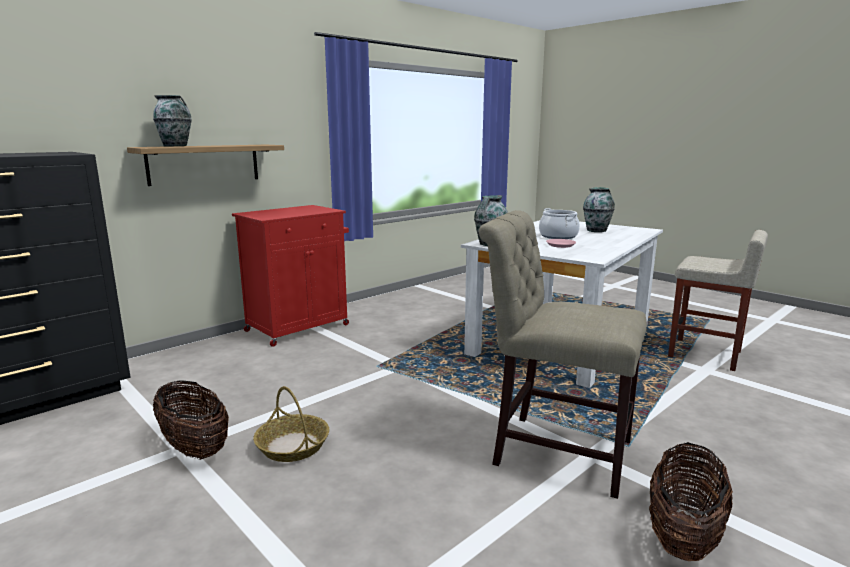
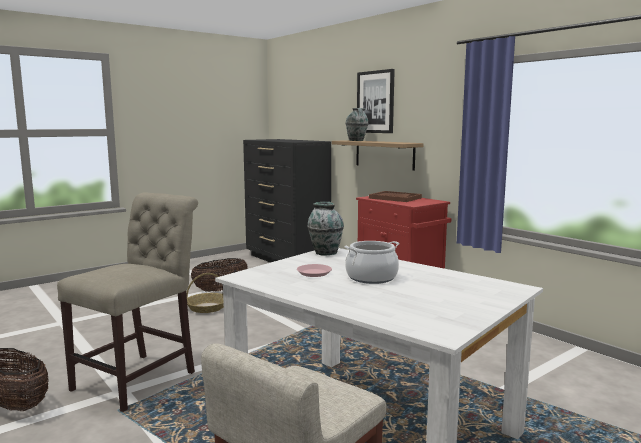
camera: 95 degrees right, 5 degrees down
(176, 87) = (375, 102): none -> picture
(280, 212) = (395, 198): none -> brown tray
(597, 230) = (421, 300): vase -> none

